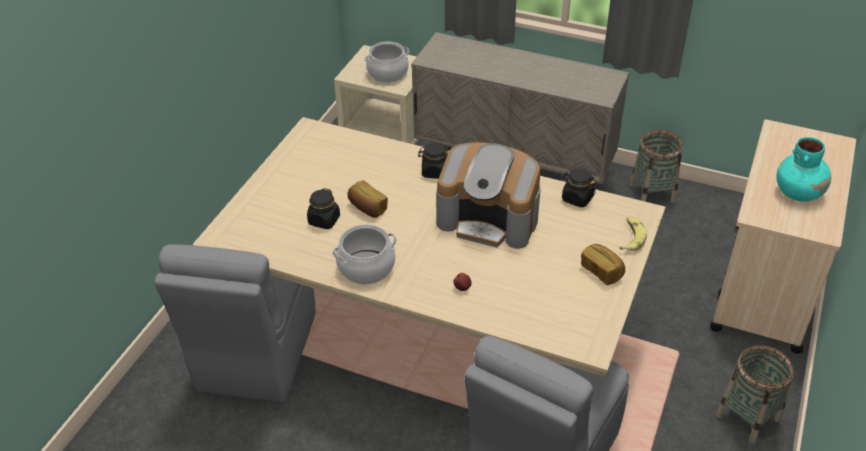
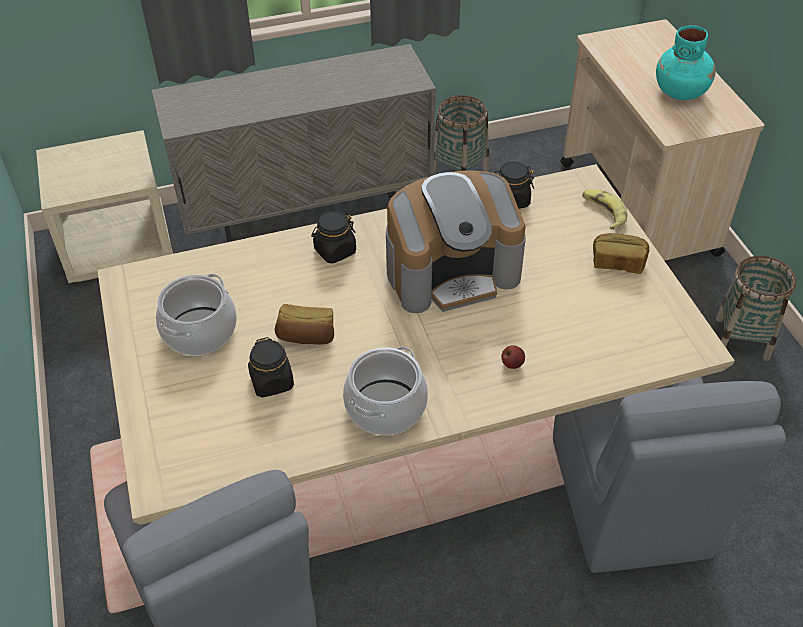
camera: 40 degrees left, 5 degrees up
(387, 73) = (104, 170): cooking pot -> cooking pot (199, 331)

